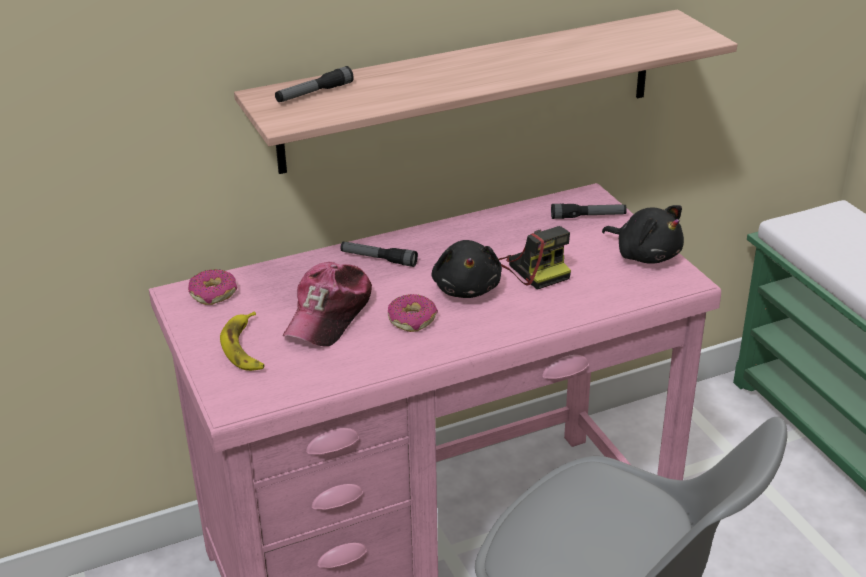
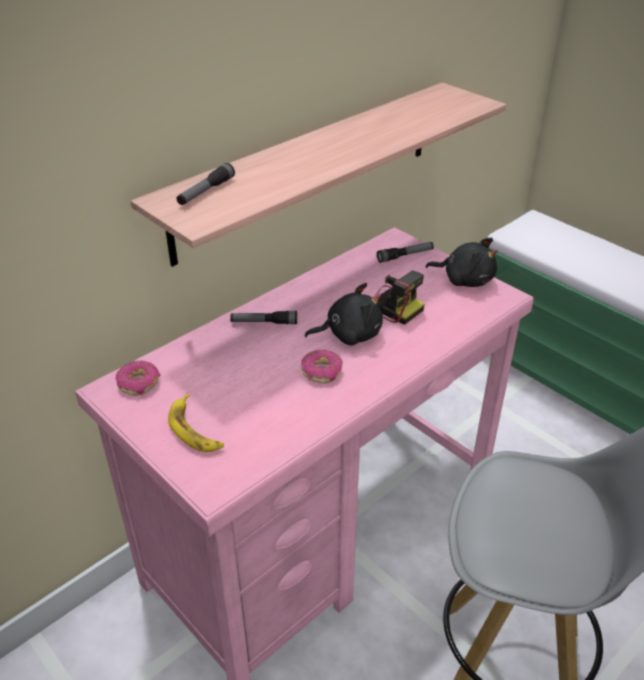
camera: 20 degrees left, 5 degrees up
(329, 315) = (251, 382): cap -> none
(467, 288) = (349, 334): black plush toy -> black plush toy turned 75 degrees counterclockwise

